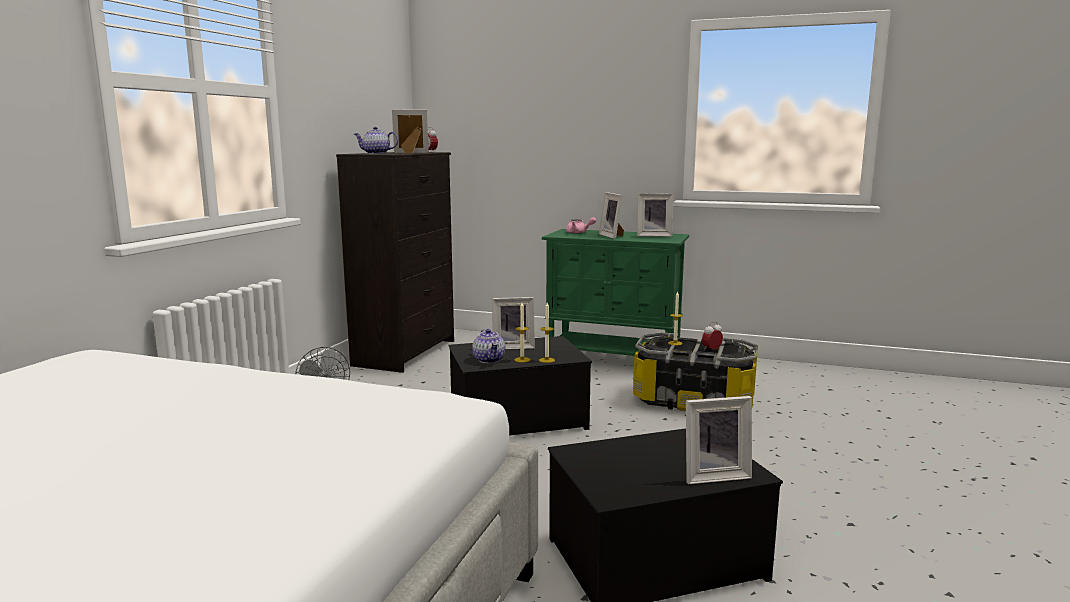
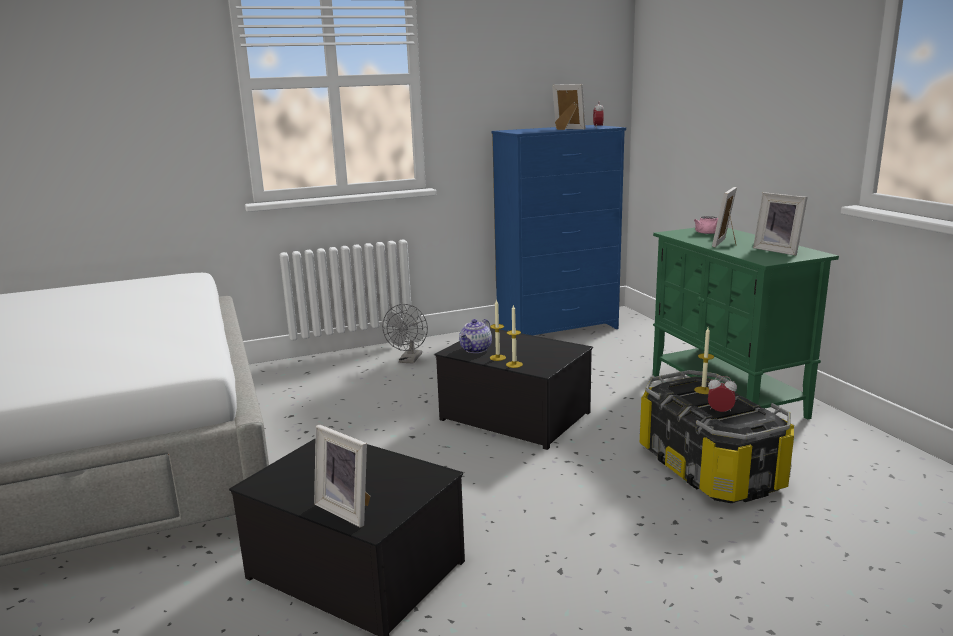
camera: 50 degrees right, 5 degrees up
(376, 153) = (523, 130): teapot -> none
(406, 353) = (558, 328): black dresser -> blue dresser
(513, 347) = (523, 344): picture frame -> none

